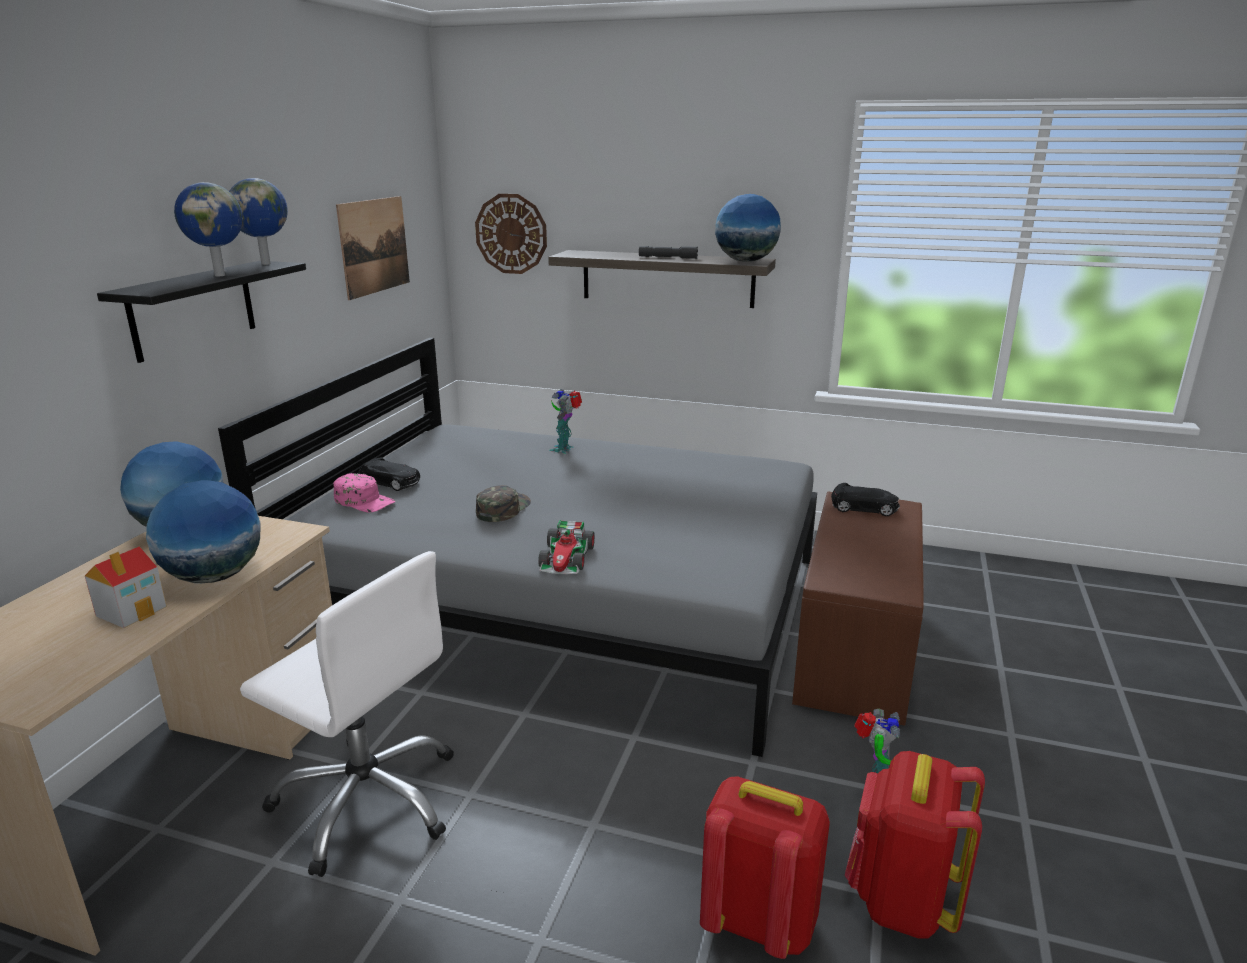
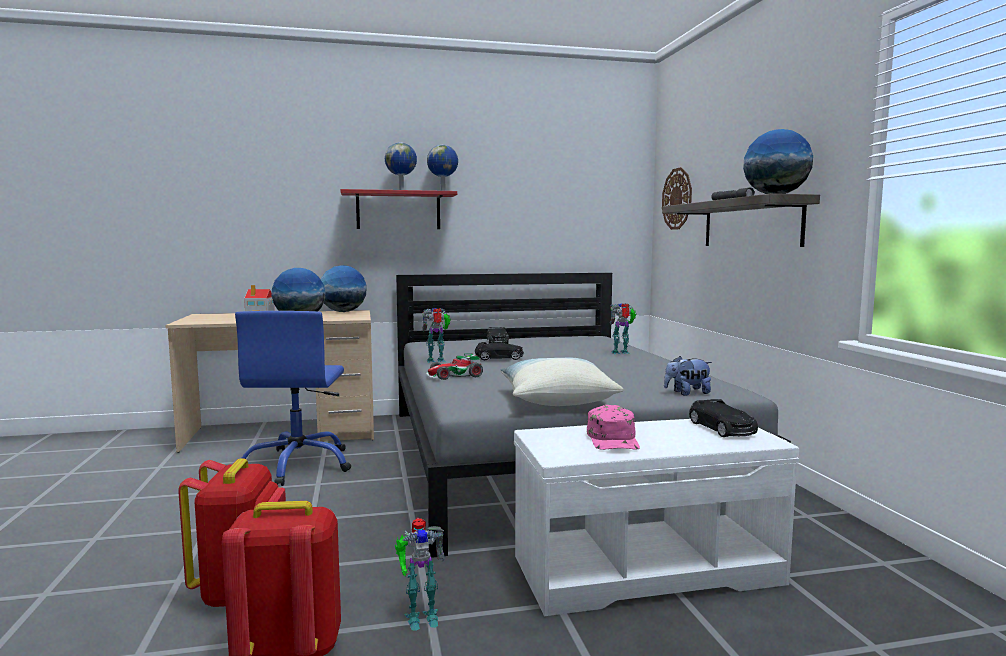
camera: 60 degrees right, 15 degrees down
(193, 309) = (398, 210): black shelf -> red shelf
(364, 501) = (465, 343): pink cap -> pink cap (613, 439)
(368, 800) = (298, 465): white office chair -> blue office chair
(374, 246) = (562, 200): picture -> none
(460, 547) = (437, 361): none -> toy robot
(502, 509) = (499, 358): green cap -> black toy car
(737, 538) = (556, 399): none -> pillow
(764, 482) = (687, 393): none -> plush toy
(853, 647) = (647, 568): brown bench -> white bench

